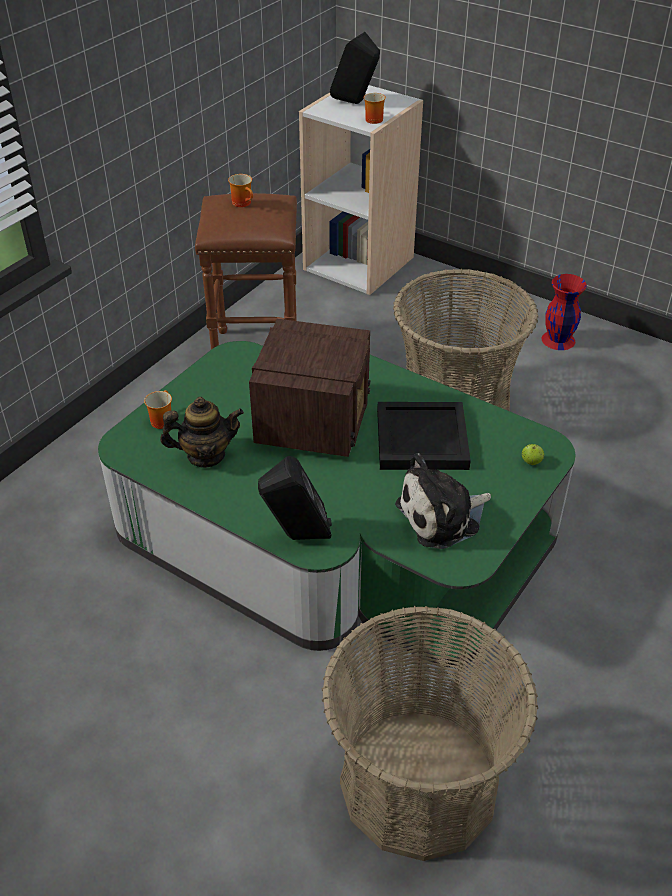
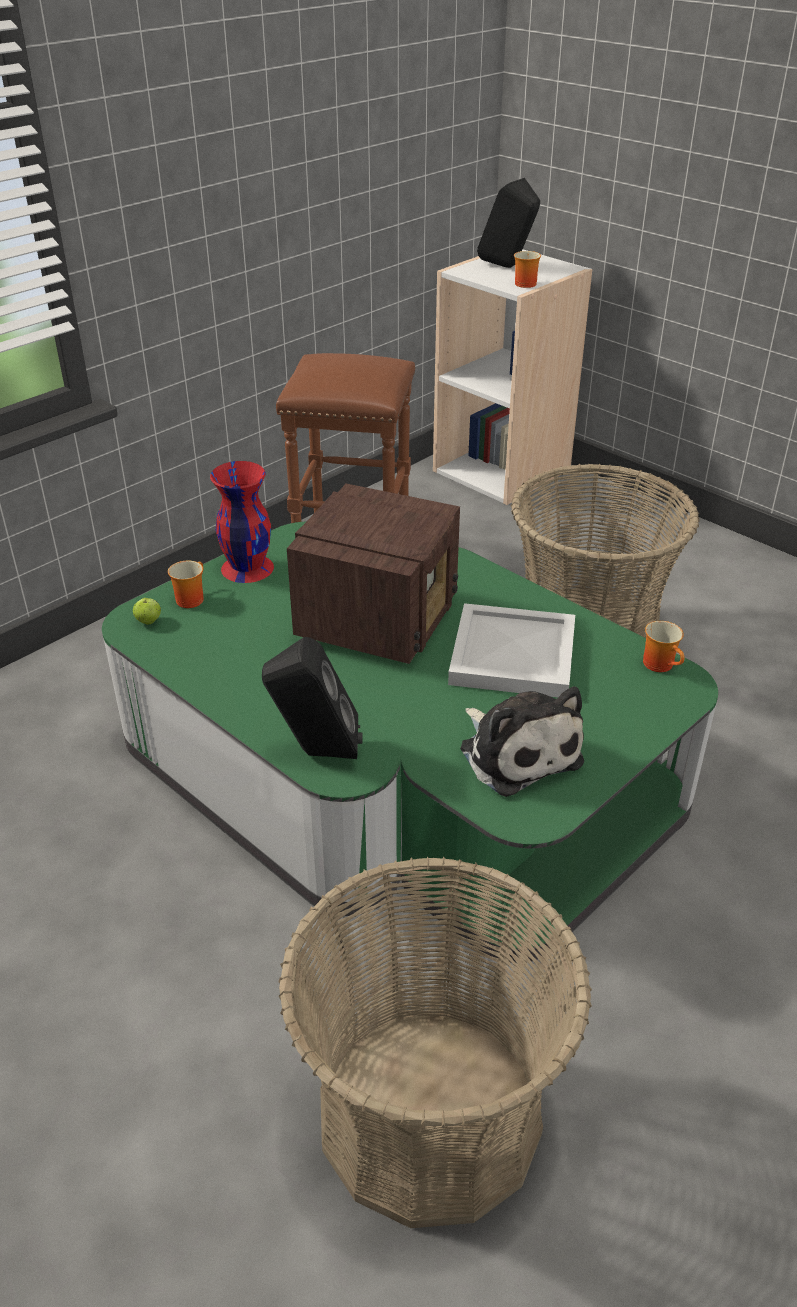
camera: 10 degrees right, 5 degrees down
(206, 455) = (231, 644): teapot -> none
(244, 203) = (346, 361): mug -> mug (662, 664)
(423, 438) = (515, 654): black tray -> white tray
(442, 516) = (517, 752): plush toy -> plush toy turned 105 degrees counterclockwise
(531, 462) = (654, 698): apple -> apple (148, 621)
(557, 340) = (735, 576): red vase -> red vase (246, 568)

